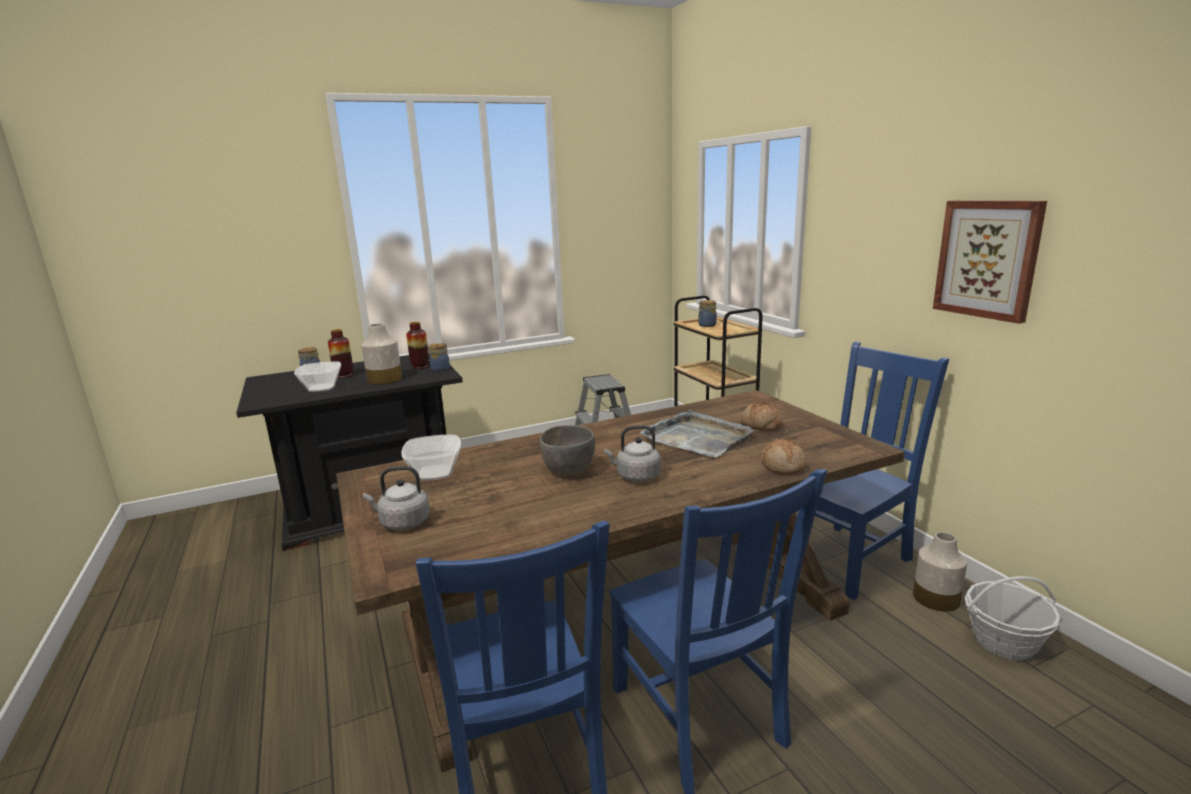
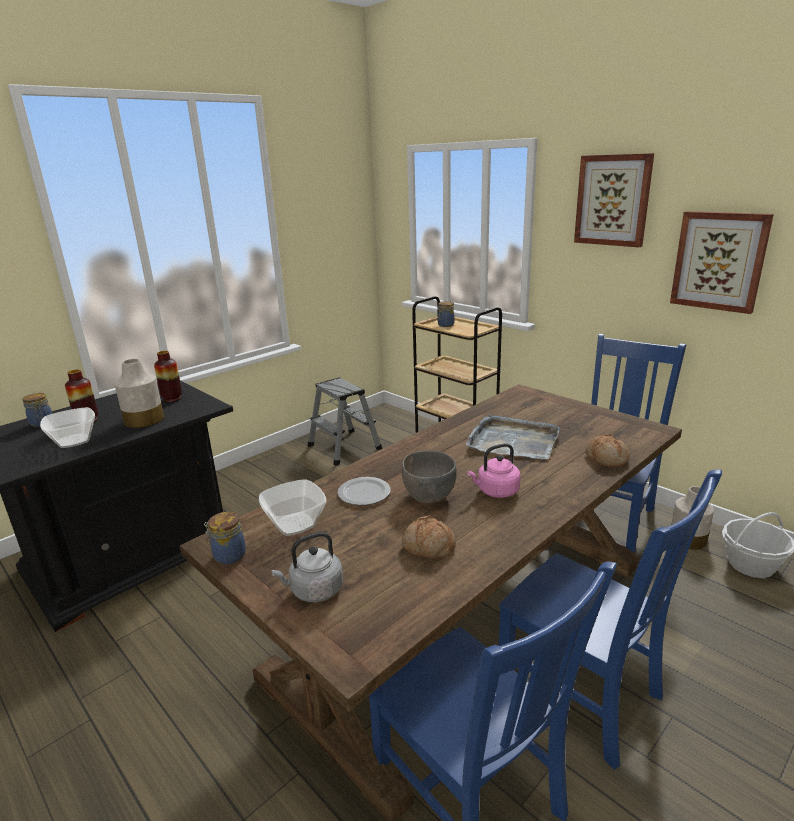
camera: 20 degrees left, 5 degrees up
(439, 369) = (198, 400): jar -> jar (228, 556)
(513, 460) = (363, 493): none -> plate
(636, 476) = (496, 491): grey kettle -> pink kettle
(760, 425) = (553, 420): bread -> bread (428, 547)
(879, 190) = (613, 200): none -> picture

